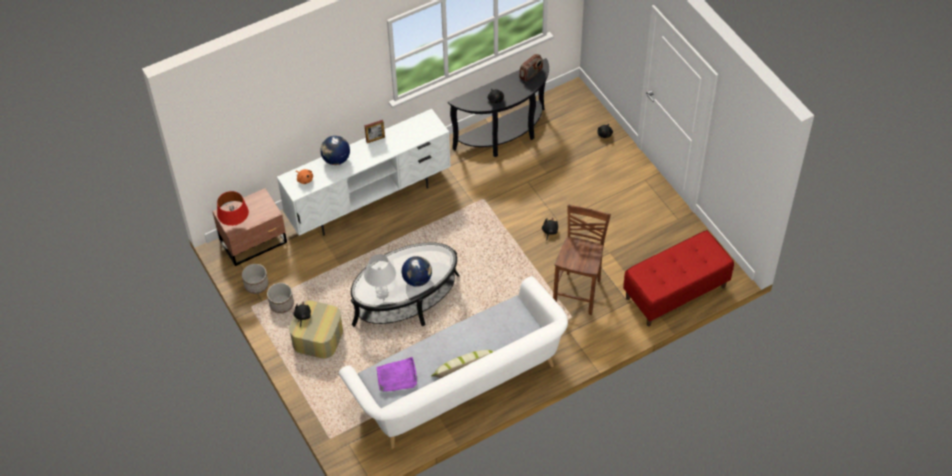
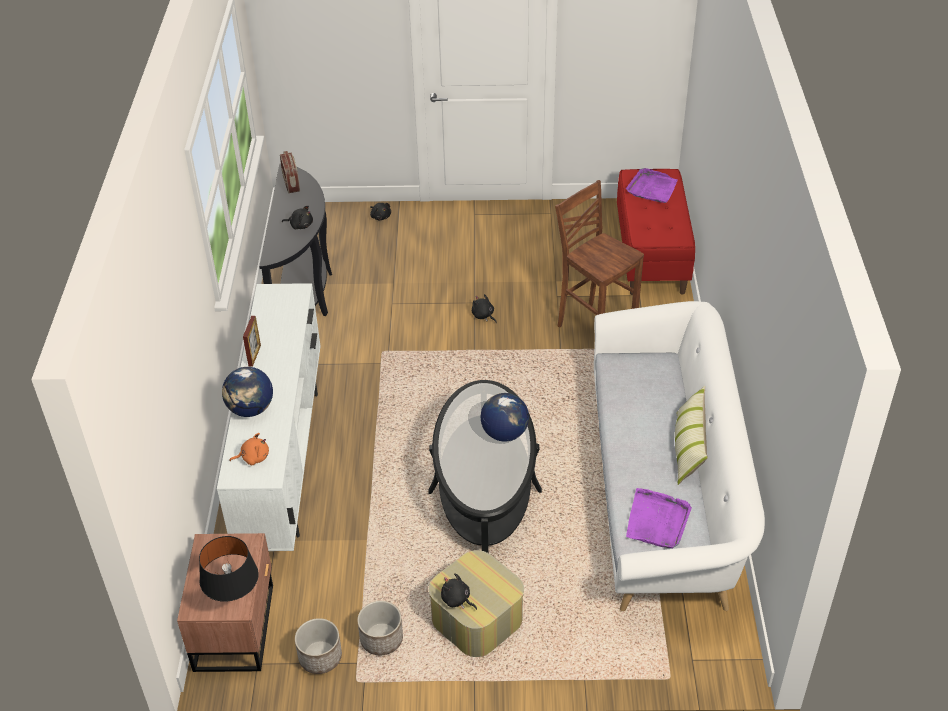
camera: 60 degrees left, 10 degrees down
(236, 225) = (234, 600): red table lamp -> black table lamp
(381, 291) = (496, 478): white table lamp -> none
(698, 255) = (652, 188): none -> purple tray

